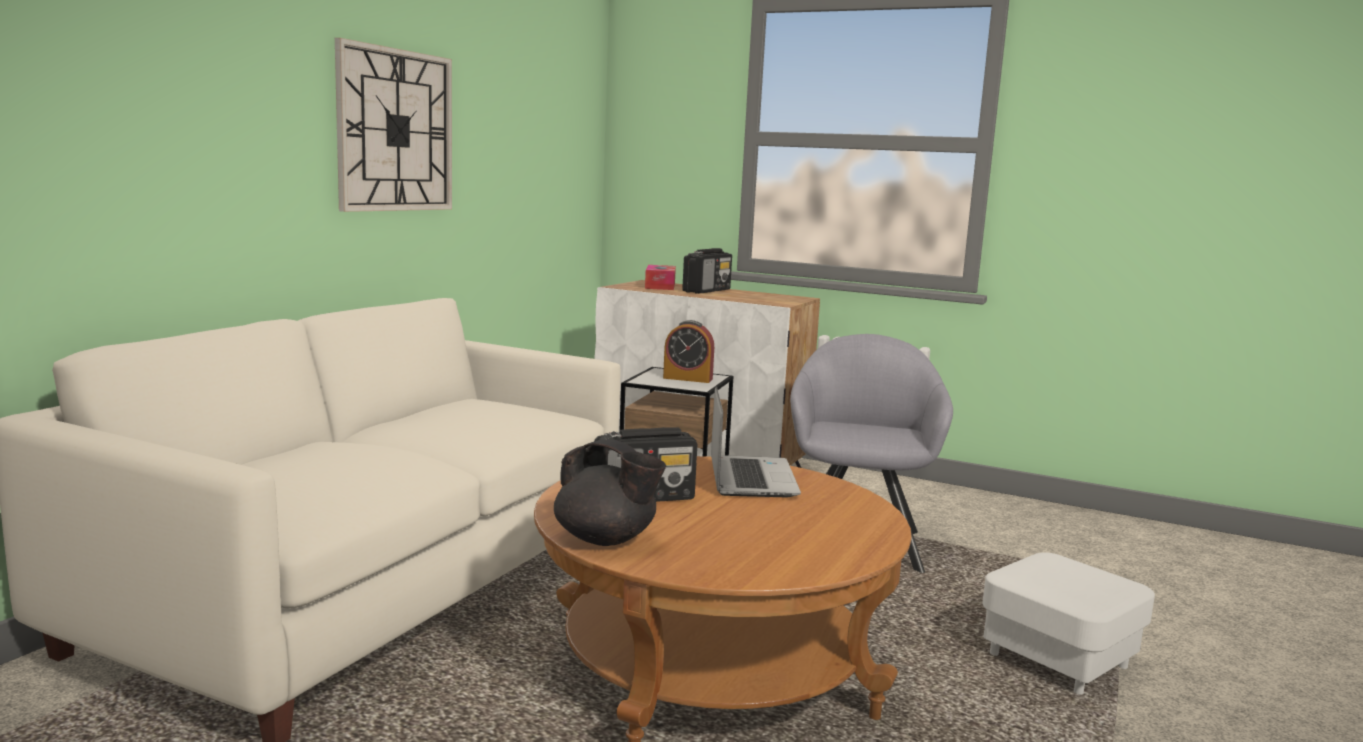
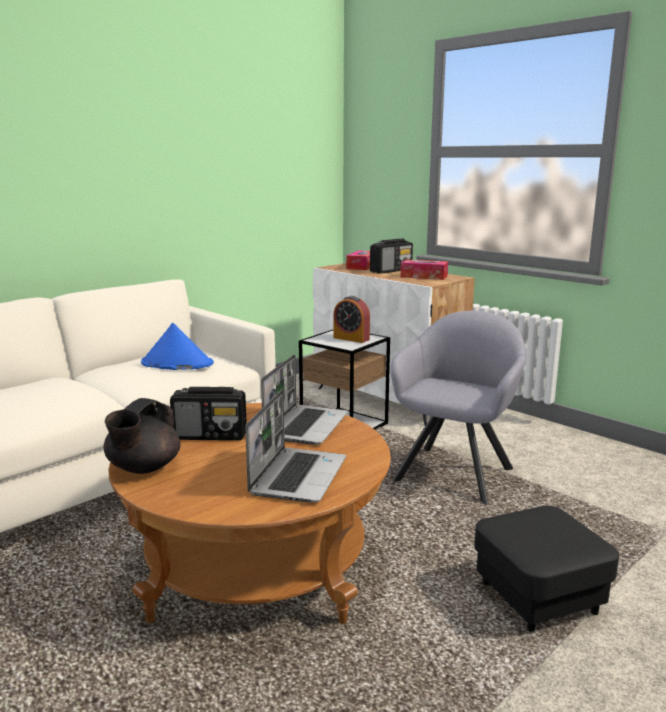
camera: 20 degrees right, 5 degrees up
(395, 131) = (145, 165): wall clock -> none
(493, 415) = (176, 363): none -> blue hat
(606, 540) = (143, 468): black teapot -> black teapot turned 60 degrees clockwise
(759, 297) = (424, 276): none -> tissue box
(813, 531) = (298, 476): none -> laptop
(1058, 661) = (538, 598): white ottoman -> black ottoman

